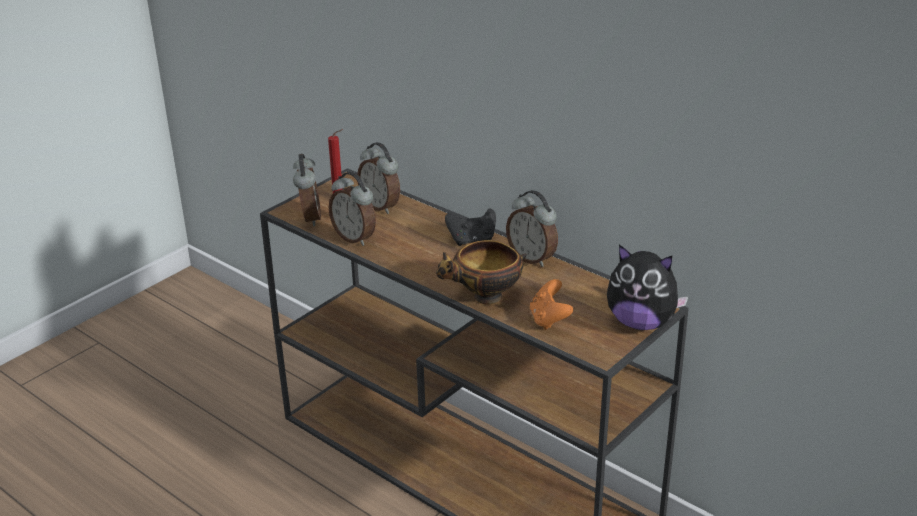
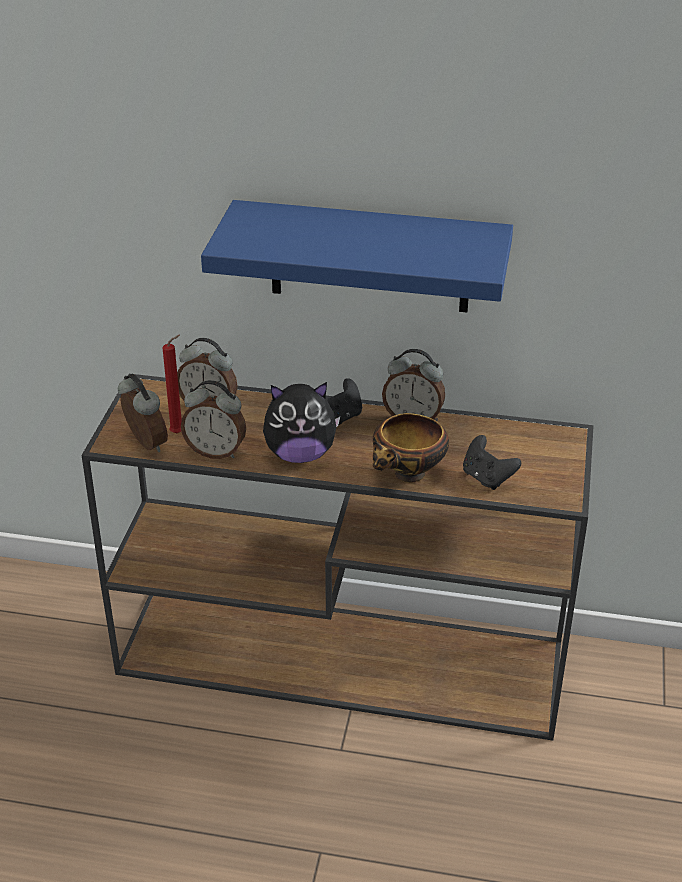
camera: 30 degrees left, 5 degrees up
(517, 100) = (369, 257): none -> blue shelf
(549, 319) = (487, 478): orange game controller -> black game controller
(641, 322) = (568, 454): plush toy -> plush toy (300, 454)

